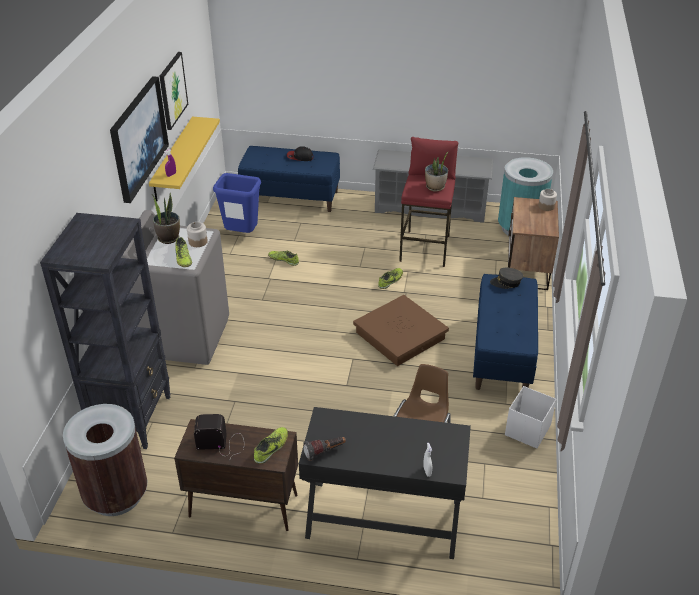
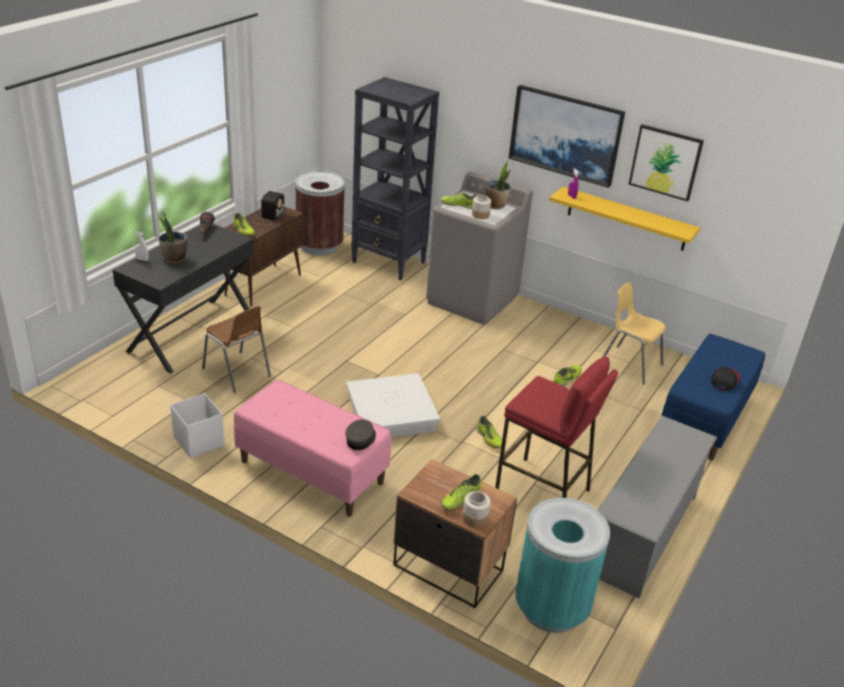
camera: 110 degrees right, 5 degrees down
(241, 235) = (630, 364): blue trash can -> yellow chair
(400, 335) = (391, 413): brown storage box -> white storage box
(435, 187) = (540, 401): potted plant -> potted plant (174, 259)
(503, 353) = (311, 472): blue bench -> pink bench
(537, 214) = (460, 499): none -> shoe

